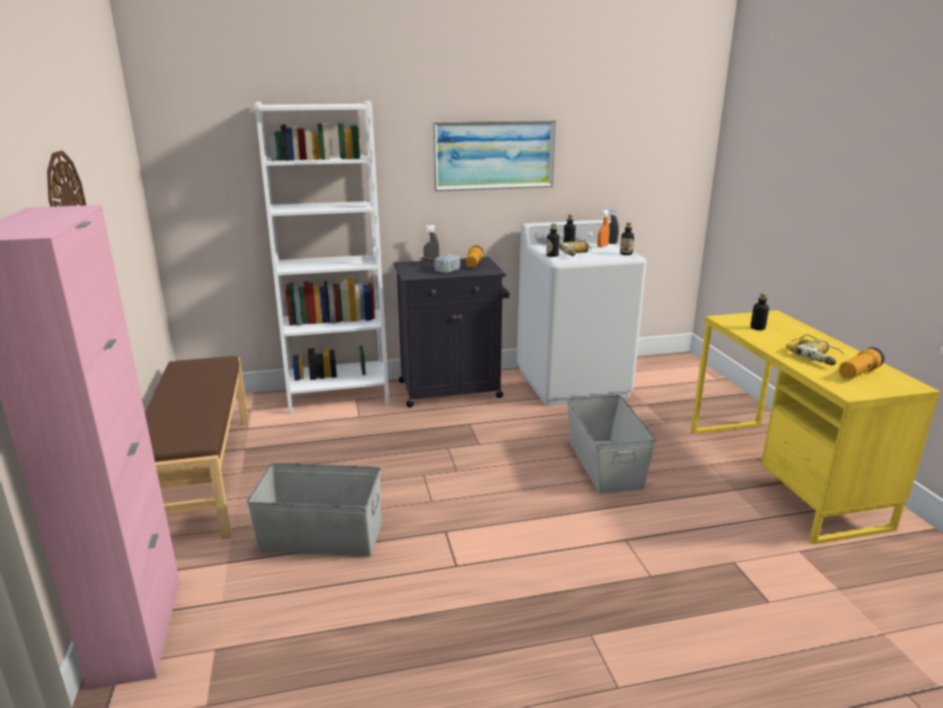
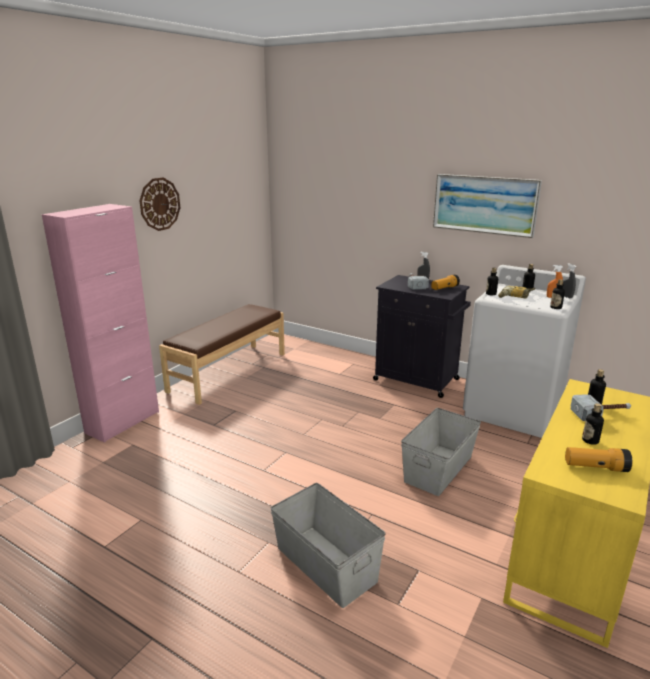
camera: 45 degrees right, 0 degrees up
(321, 536) = (232, 423): grey storage box -> grey storage box (326, 563)
(338, 397) = (346, 359): white bookcase -> none
(779, 334) = (601, 414): none -> hammer
(815, 356) = (590, 440): power drill -> bottle

